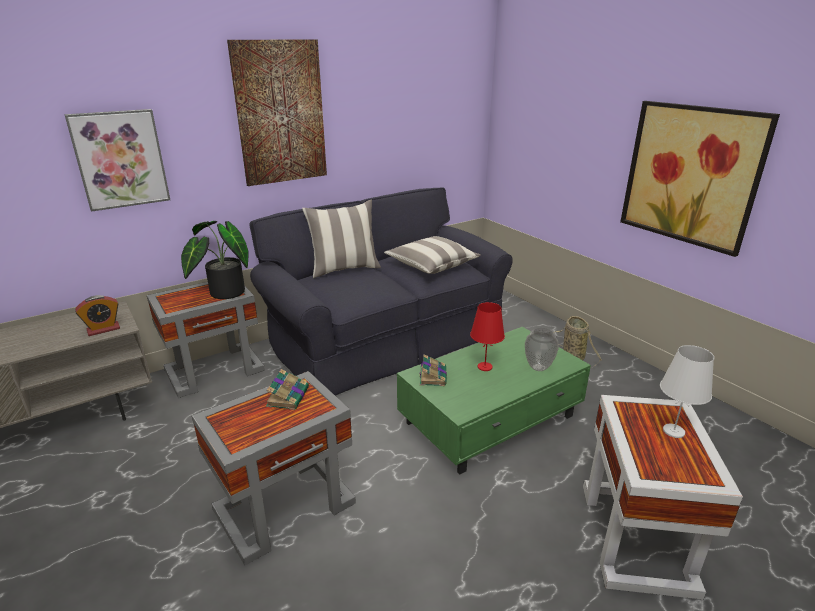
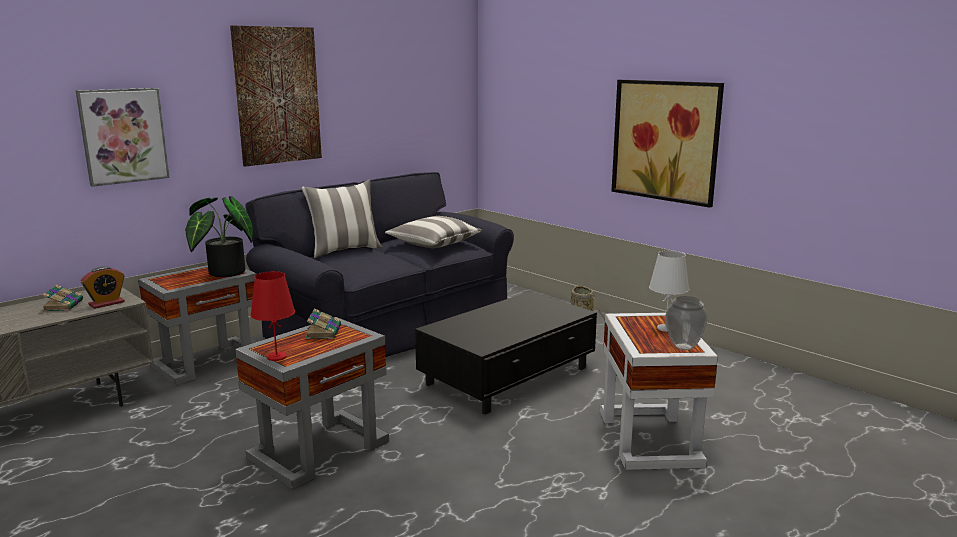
camera: 10 degrees left, 10 degrees down
(433, 376) = (450, 328): book -> book (63, 305)
(484, 367) = (498, 319): red table lamp -> red table lamp (276, 357)
(492, 419) = (509, 376): green coffee table -> black coffee table
(539, 367) = (549, 317): vase -> vase (684, 347)

